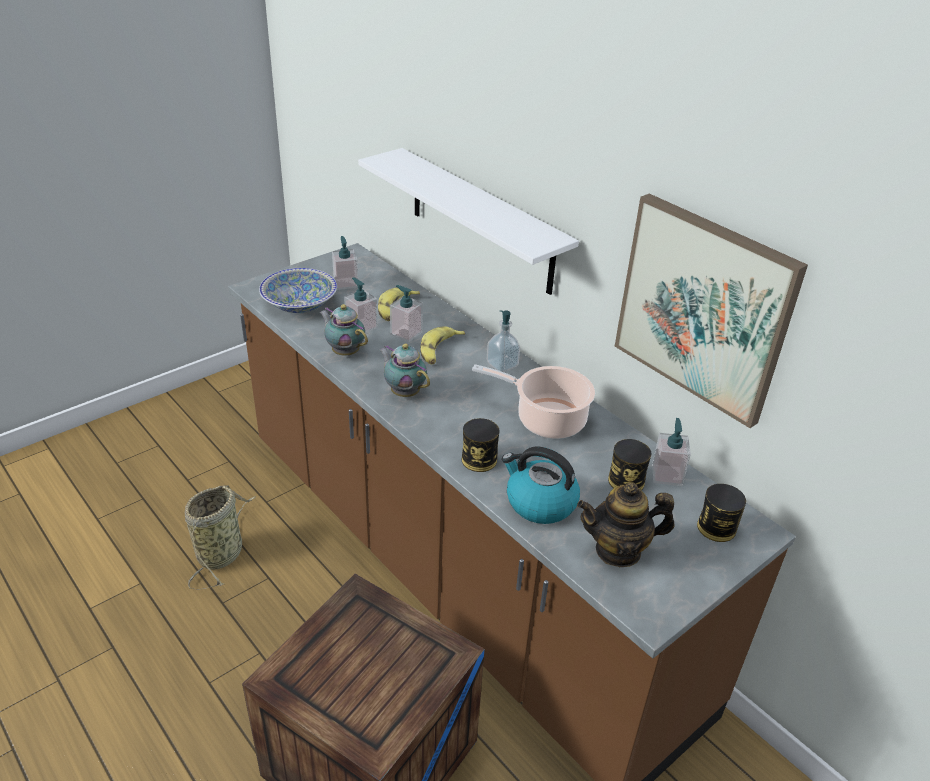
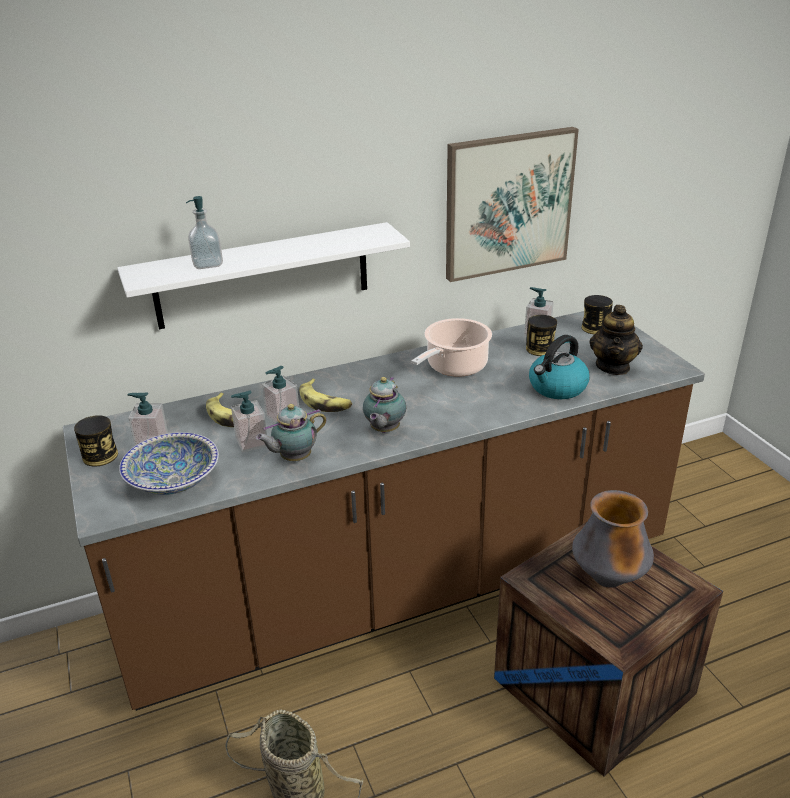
camera: 70 degrees left, 5 degrees down
(372, 663) = (608, 579): none -> vase
(404, 392) = (384, 430): teapot -> teapot turned 45 degrees counterclockwise
(479, 459) = (497, 406): can -> can (100, 456)
(502, 365) = (367, 373): soap dispenser -> soap dispenser (207, 264)

